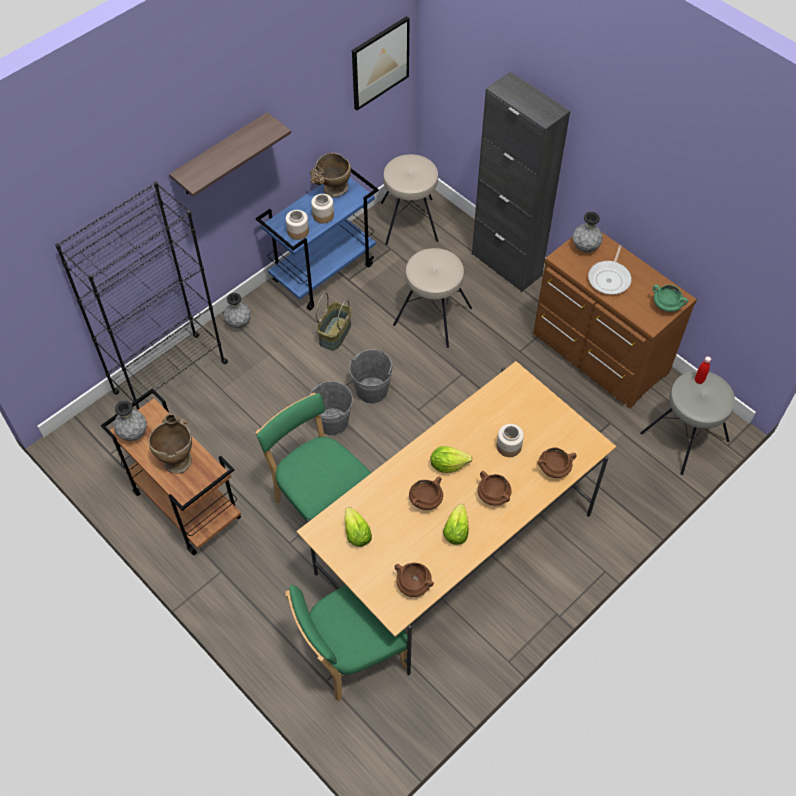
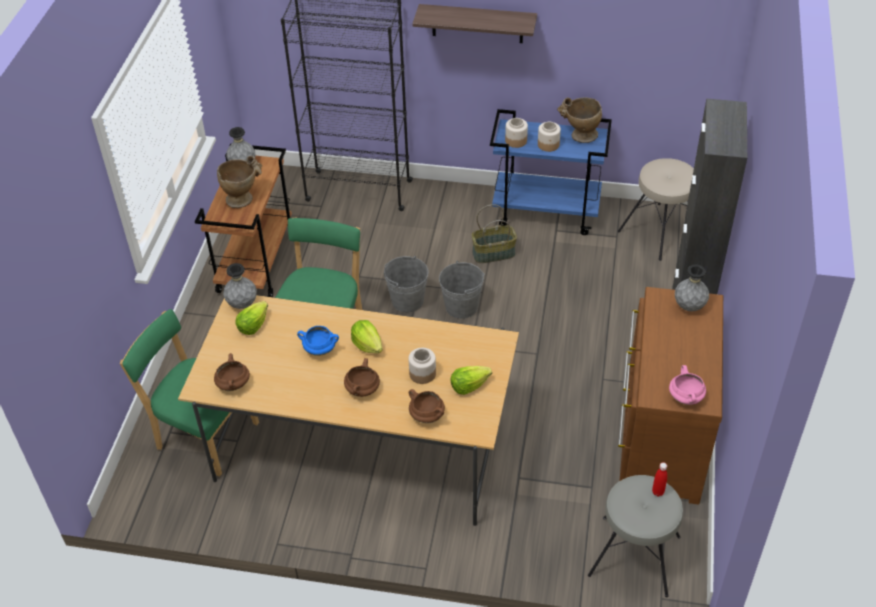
camera: 55 degrees right, 10 degrees down
(239, 323) = (445, 196): grey vase -> grey vase (242, 304)
(380, 63) = (687, 49): picture -> none
(425, 500) = (320, 349): brown cooking pot -> blue cooking pot
(432, 315) = (577, 301): beige stool -> none
(456, 531) = (306, 384): lettuce -> lettuce (469, 386)
(610, 278) = (672, 341): frying pan -> none
(666, 306) = (686, 398): green cooking pot -> pink cooking pot

